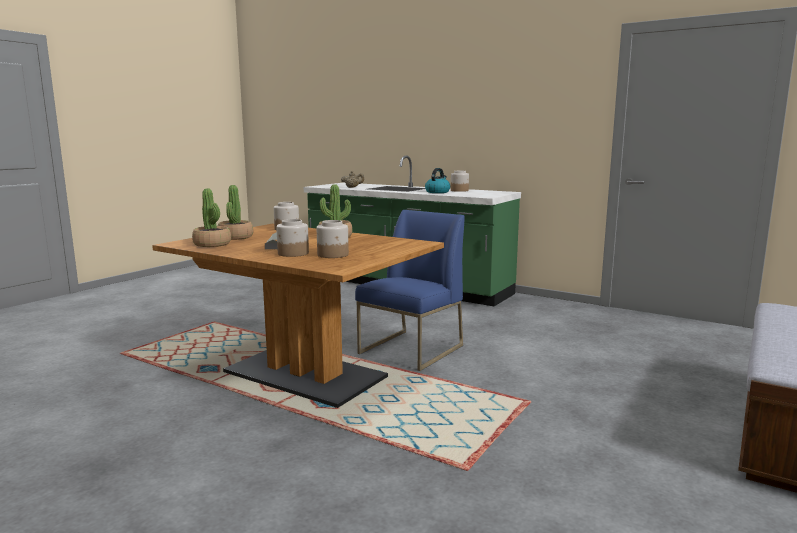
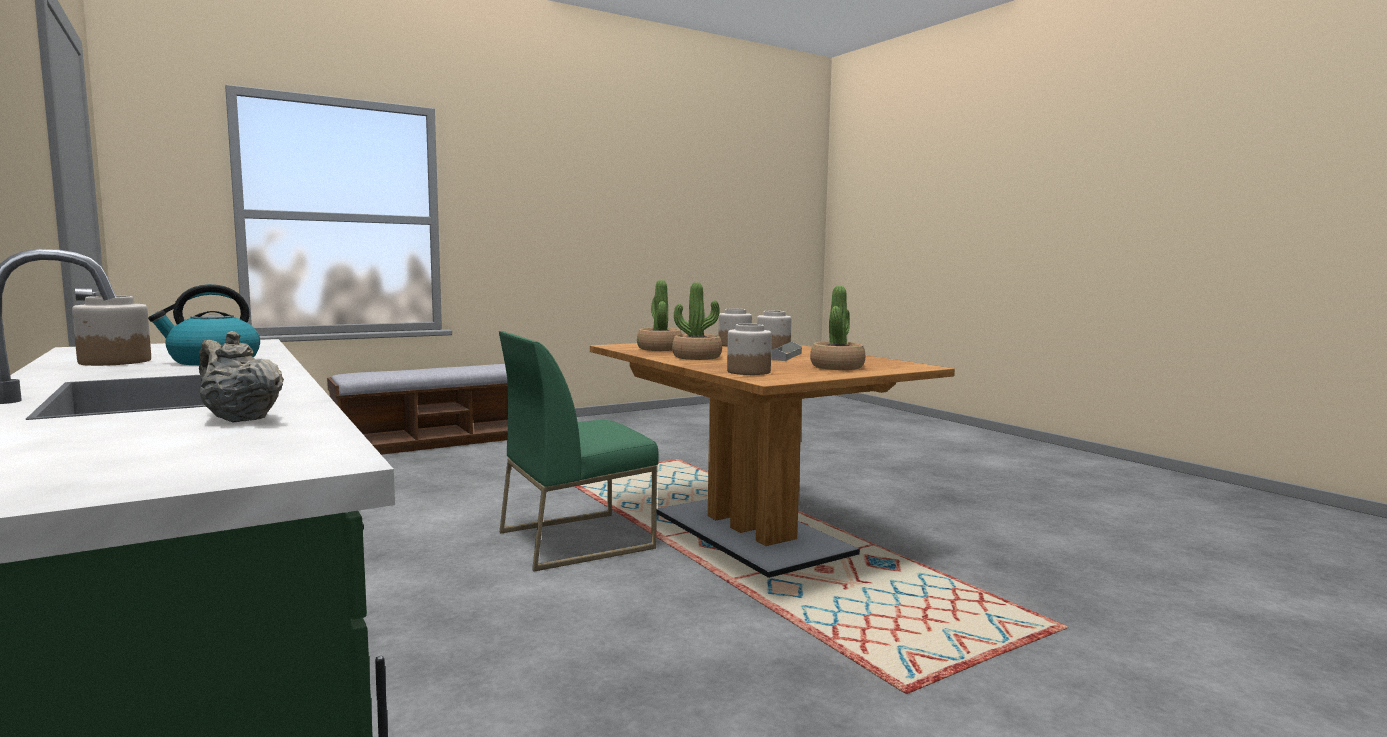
camera: 155 degrees left, 5 degrees down
(212, 244) = (867, 362): potted plant -> potted plant (659, 349)
(411, 350) = (576, 539): blue chair -> green chair

